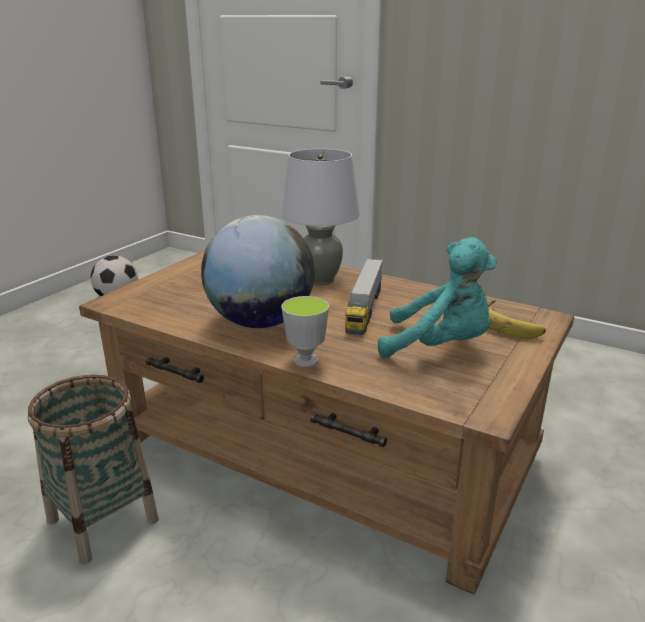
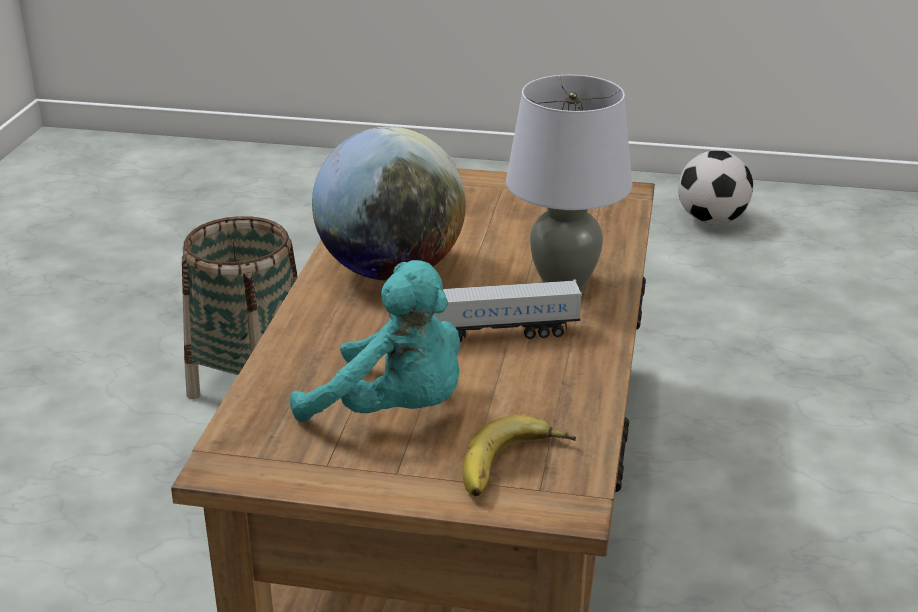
camera: 70 degrees right, 5 degrees up
(305, 360) = (303, 321): cup -> none
(439, 347) = (394, 411): turquoise plush toy -> turquoise plush toy turned 60 degrees counterclockwise

